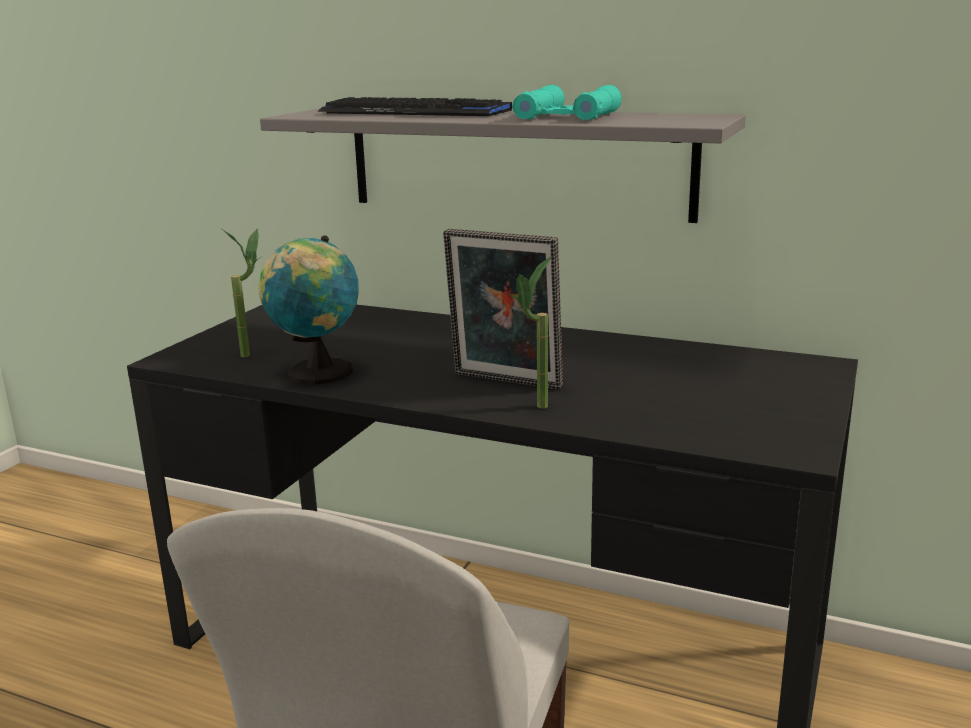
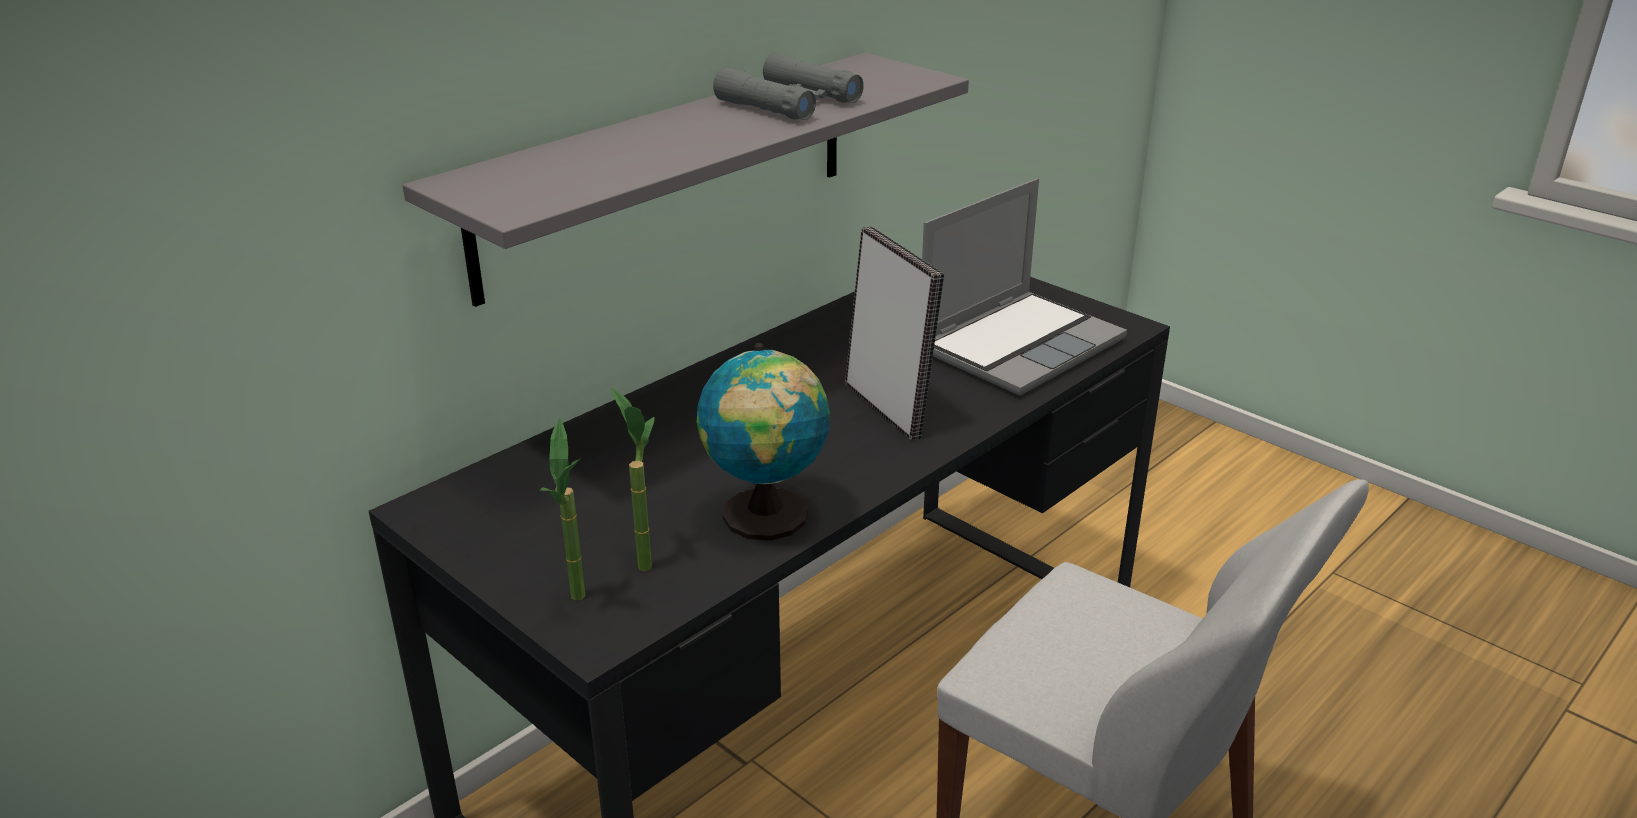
camera: 70 degrees left, 10 degrees up
(415, 112) = (609, 149): keyboard -> none
(505, 382) = (889, 408): picture frame -> picture frame turned 75 degrees counterclockwise
(533, 409) = (972, 408): potted plant -> potted plant (581, 605)
(567, 116) = (789, 102): turquoise binoculars -> grey binoculars
(683, 411) = (1020, 344): none -> laptop

